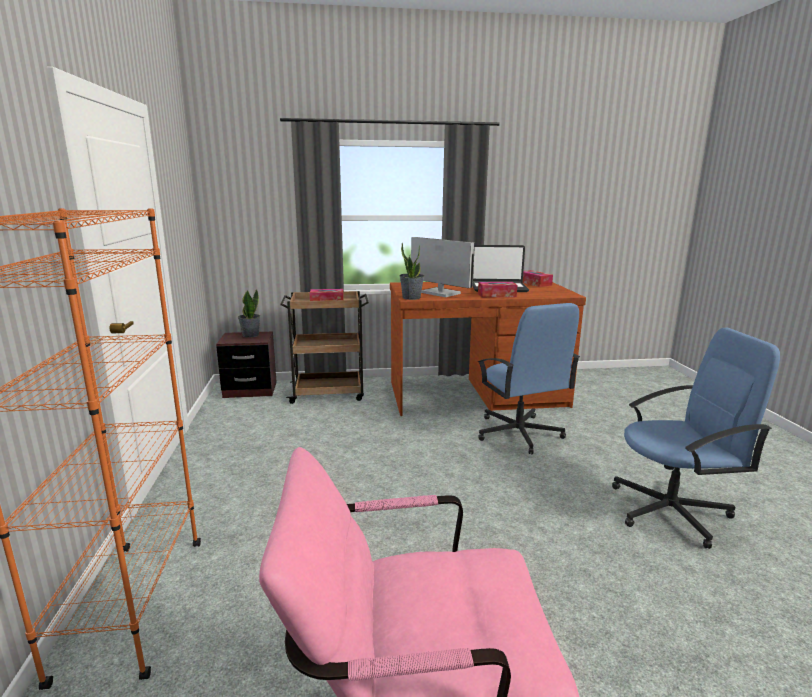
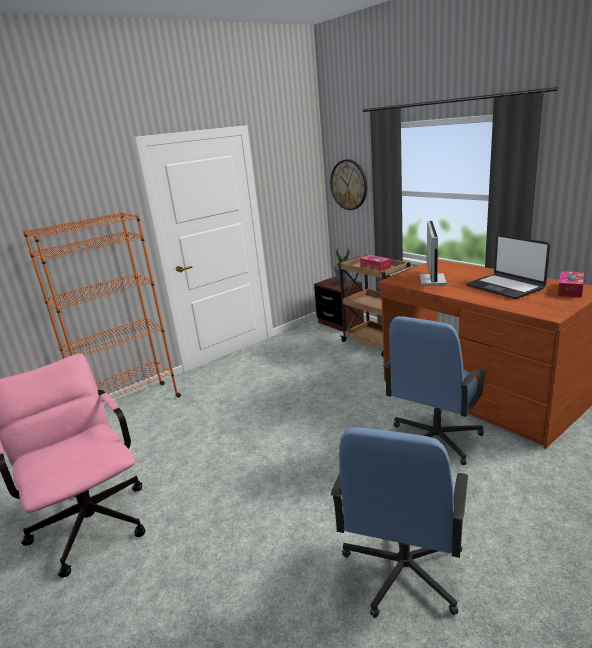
camera: 60 degrees right, 5 degrees up
(244, 211) = (349, 184): none -> wall clock
(411, 297) = (395, 280): potted plant -> none
(497, 295) = (472, 295): tissue box -> none
(671, 511) = (403, 570): blue office chair -> blue office chair turned 60 degrees clockwise

